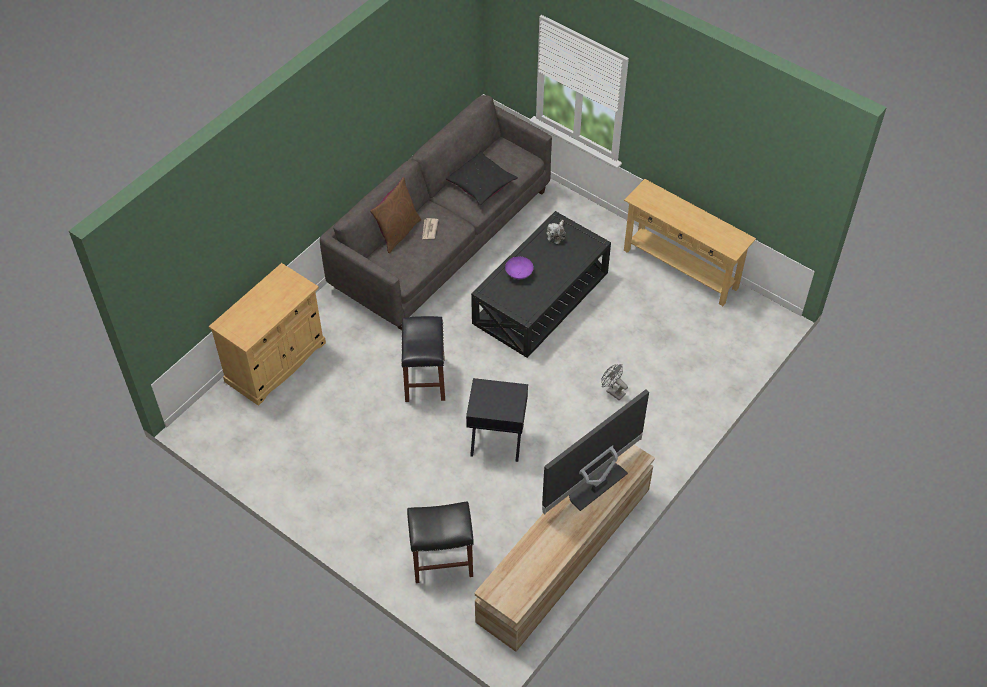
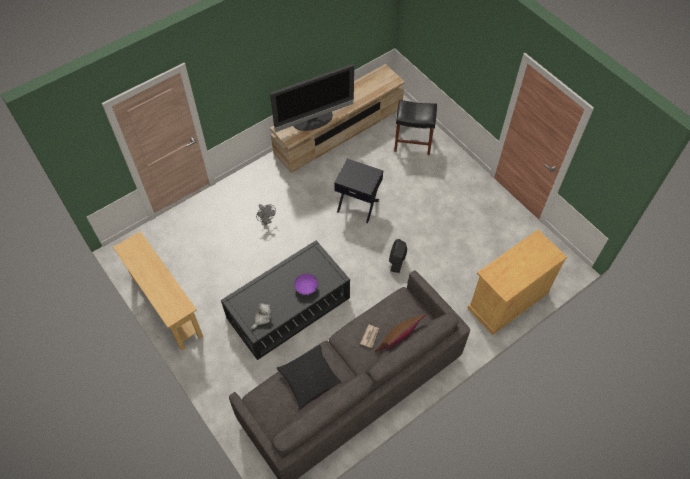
camera: 165 degrees left, 5 degrees up
(424, 379) = (397, 260): black stool -> black fan

